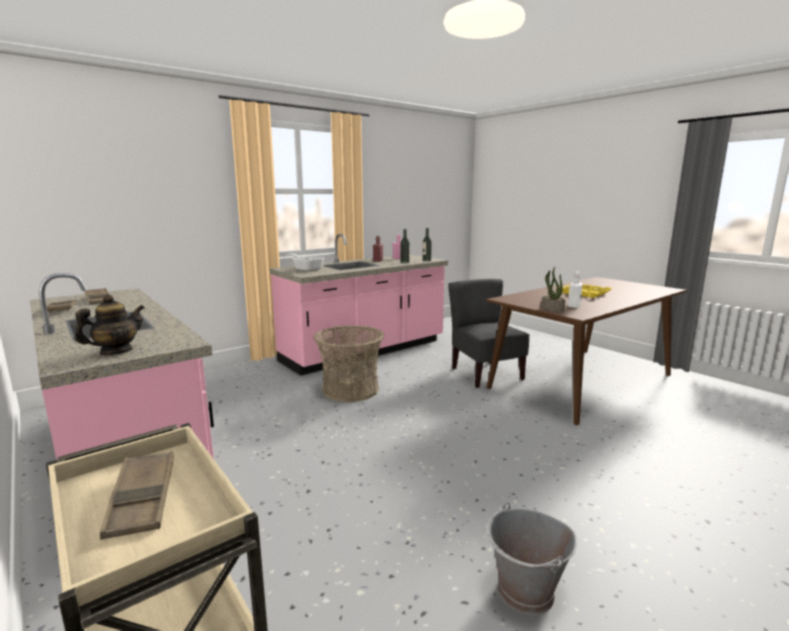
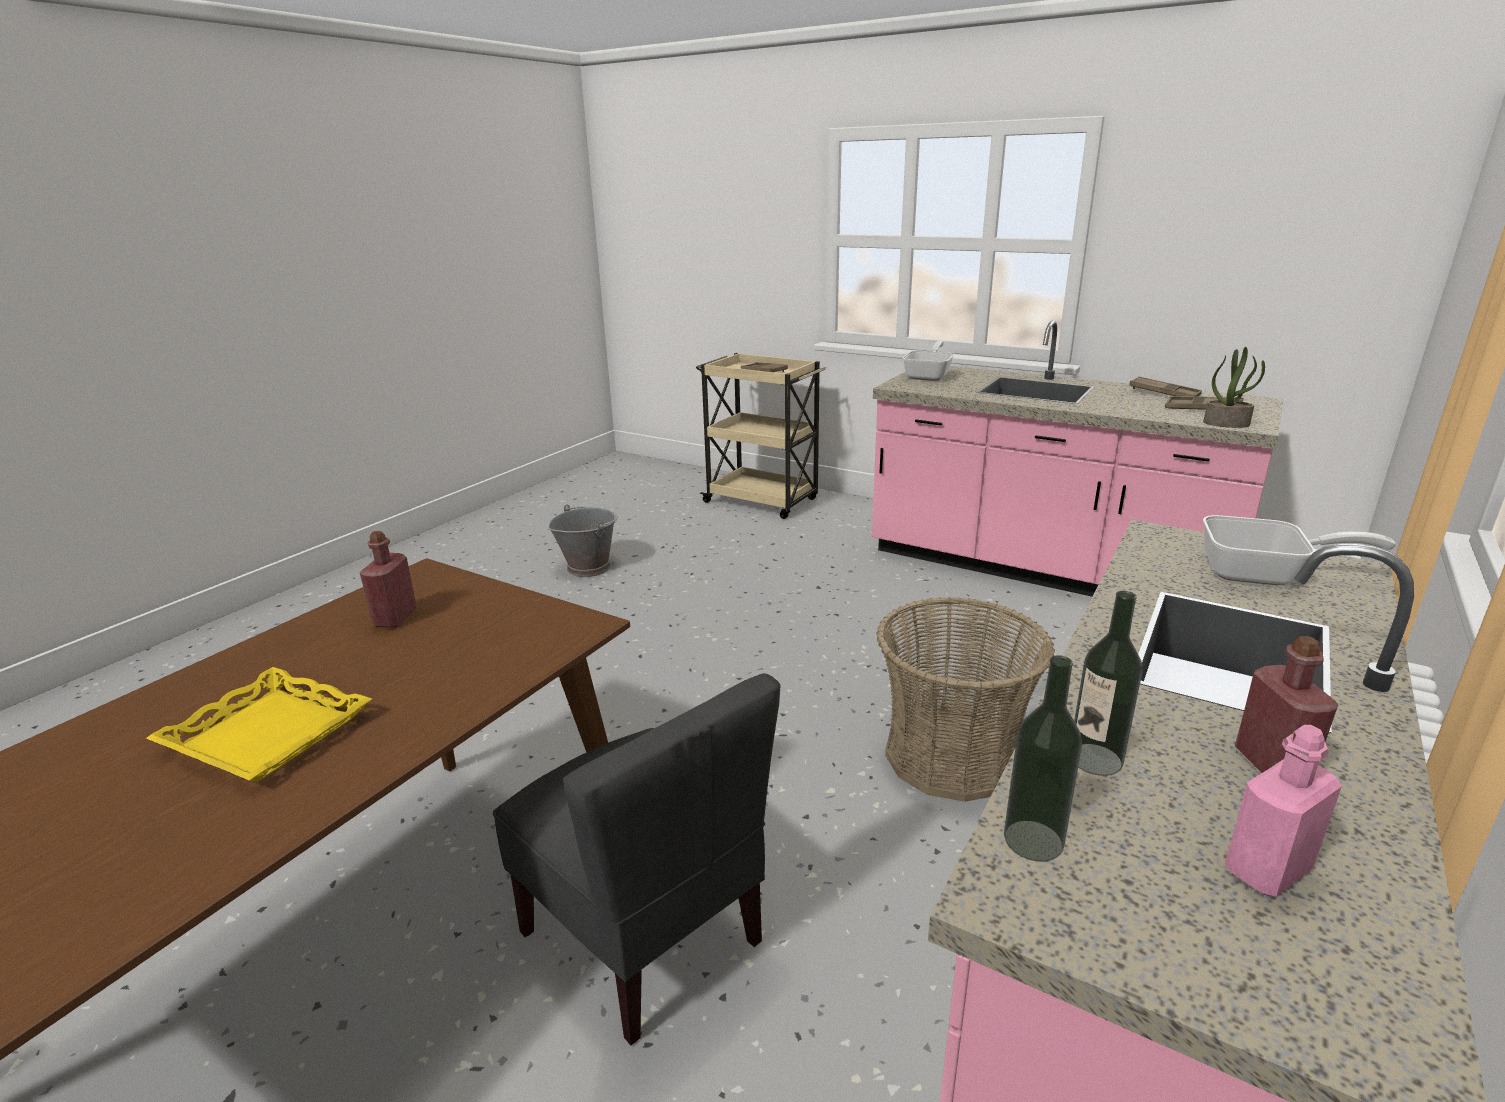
camera: 160 degrees right, 10 degrees up
(116, 351) = (929, 375): teapot -> frying pan
(552, 309) = (466, 590): potted plant -> potted plant (1226, 423)
(574, 306) = (395, 618): white bottle -> red bottle

